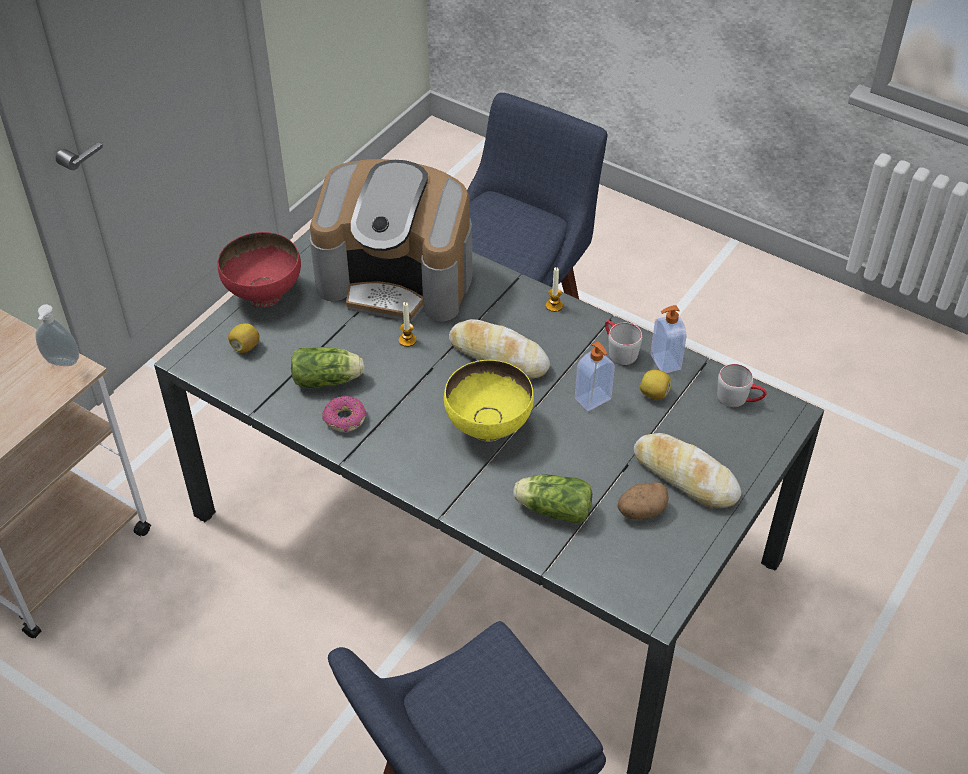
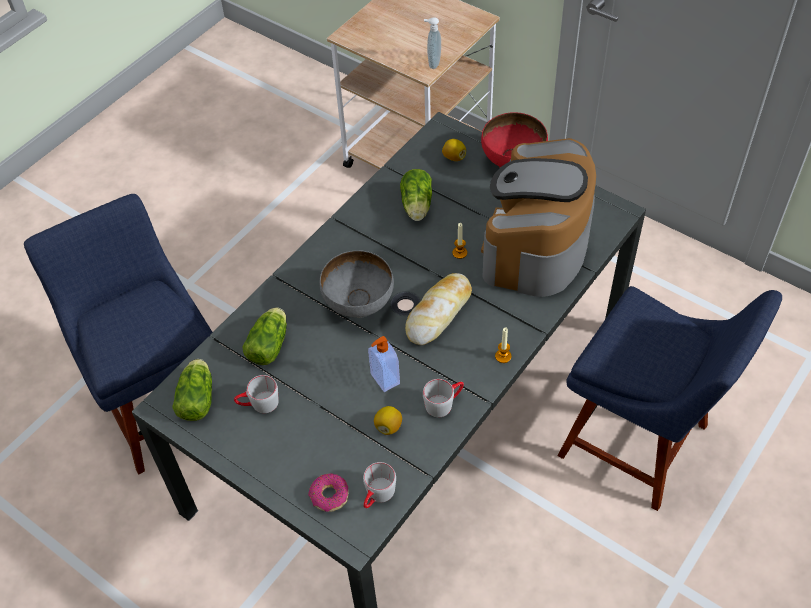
camera: 95 degrees right, 5 degrees up
(345, 419) = (375, 217): donut -> donut (329, 496)
(488, 428) = (358, 305): yellow bowl -> grey bowl
(638, 574) = (197, 397): none -> lettuce
(641, 511) = (258, 404): potato -> grey mug
(664, 362) = (427, 438): soap dispenser -> none
(685, 476) = (290, 440): bread -> none

